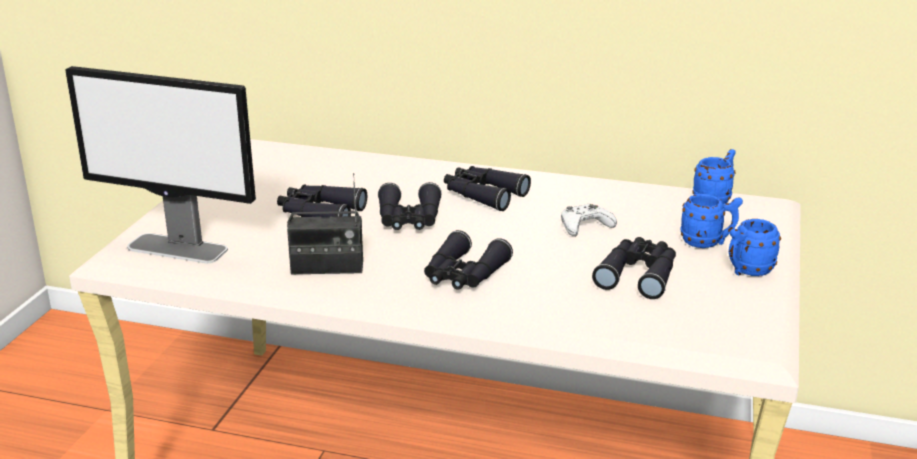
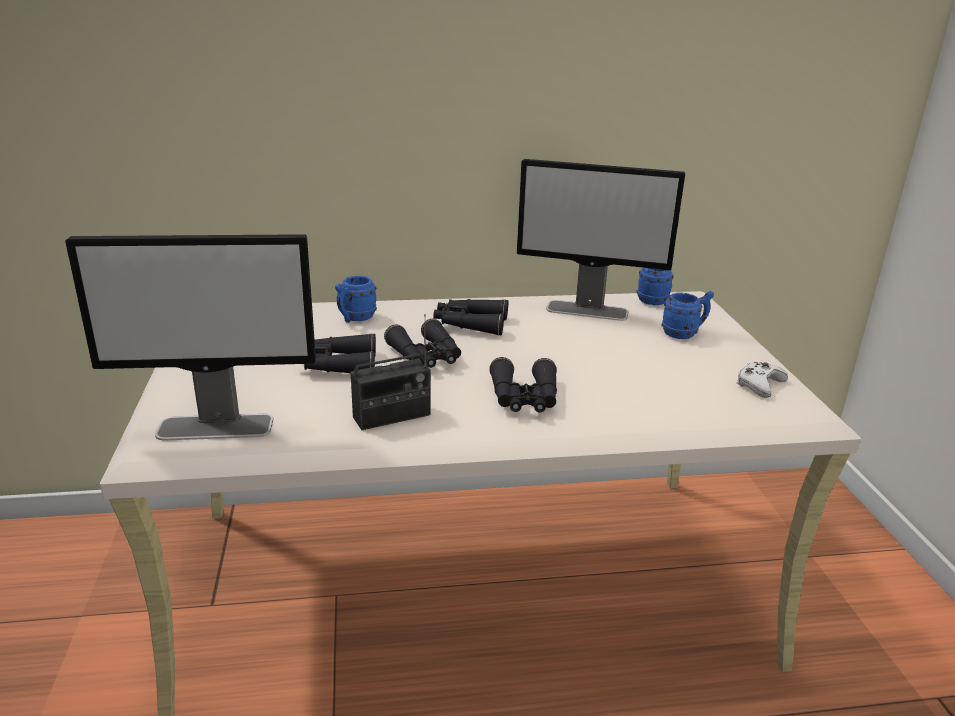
camera: 25 degrees left, 0 degrees up
(585, 226) = (580, 336): white game controller -> white game controller (759, 385)
(624, 200) = (588, 310): none -> monitor
(638, 275) = (663, 370): black binoculars -> none
(747, 271) = (736, 351): blue mug -> blue mug (354, 318)

